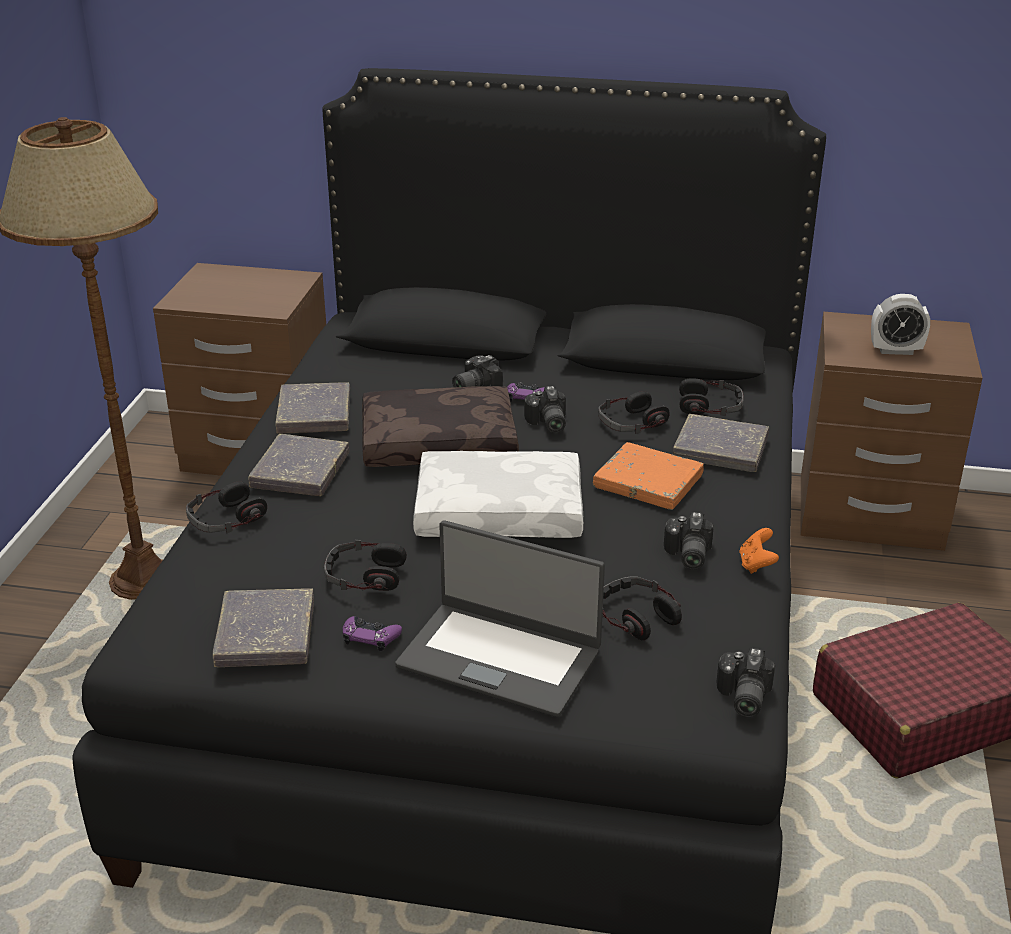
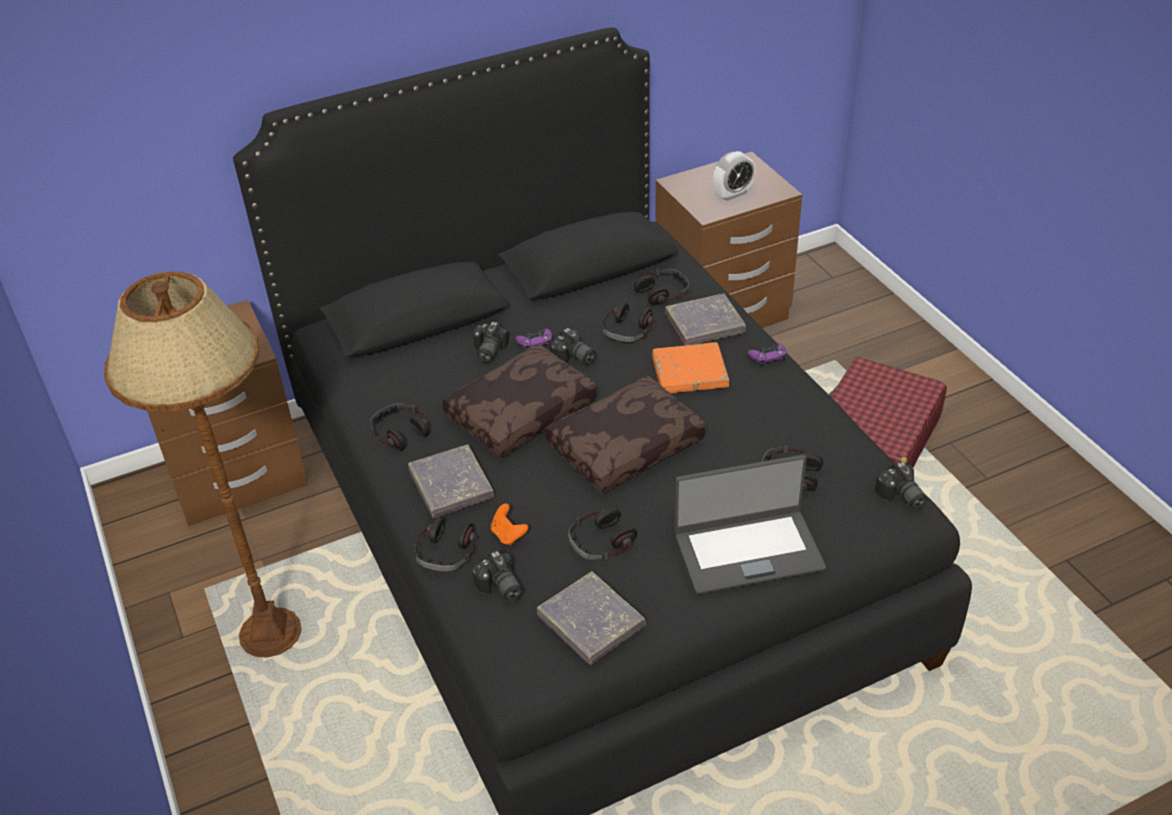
camera: 35 degrees left, 10 degrees up
(314, 414) = (399, 432): grey book -> headphones
(370, 637) = (655, 583): purple game controller -> purple game controller (768, 357)
(500, 511) = (625, 444): white pillow -> brown pillow
(686, 555) = (770, 416): camera -> camera (499, 588)
(756, 564) = (815, 401): orange game controller -> orange game controller (508, 535)

